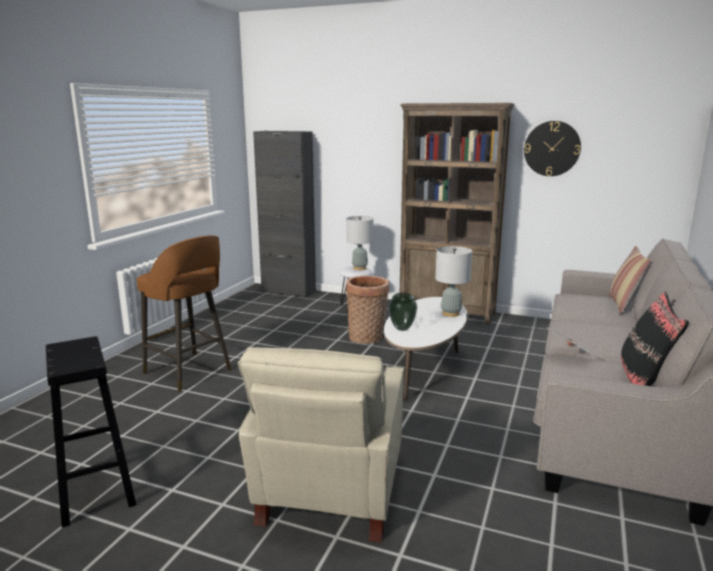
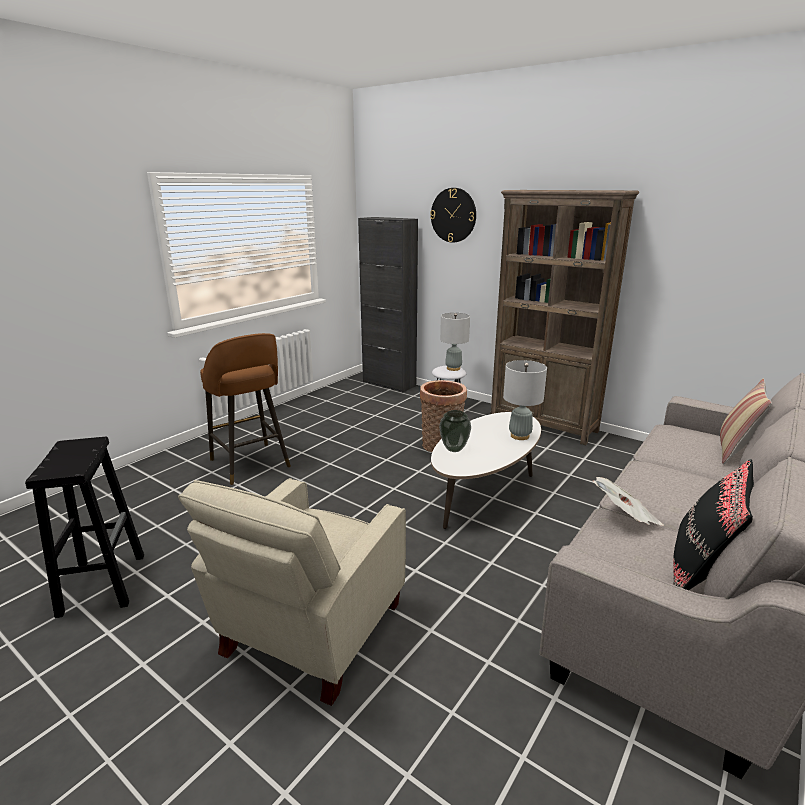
camera: 15 degrees right, 5 degrees up
(552, 148) = (681, 247): wall clock -> wall clock (453, 215)

